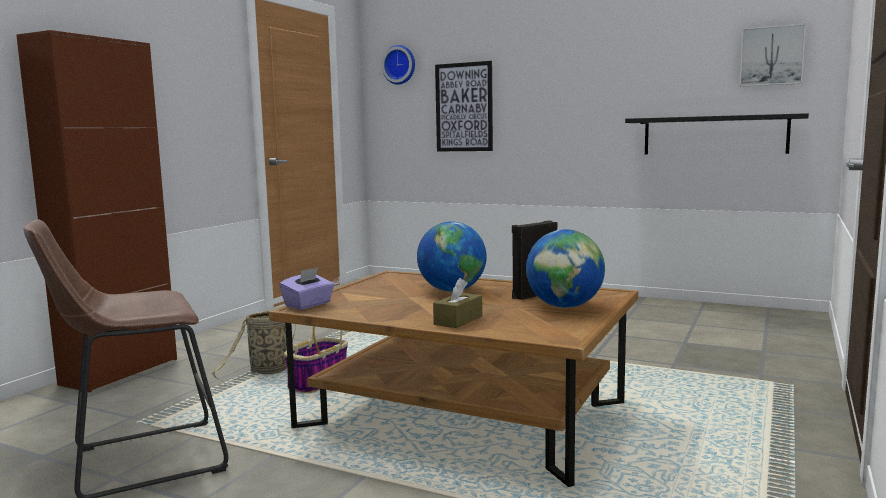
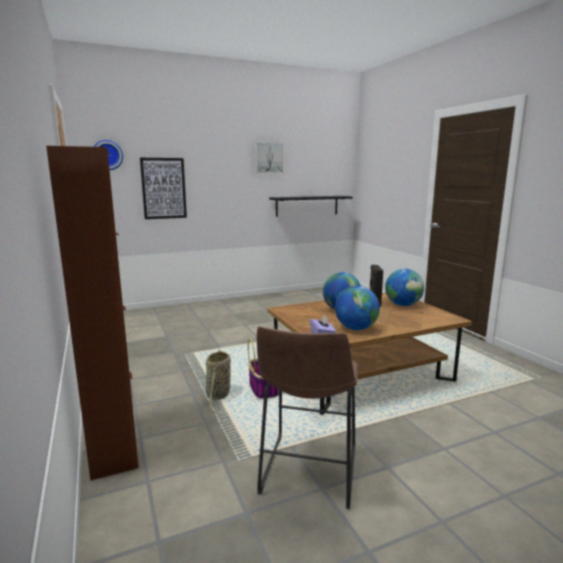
camera: 50 degrees left, 5 degrees up
(381, 309) = (356, 328): none -> globe
(458, 320) = (400, 323): brown tissue box -> none
(772, 56) = (329, 167): picture -> picture (269, 158)

